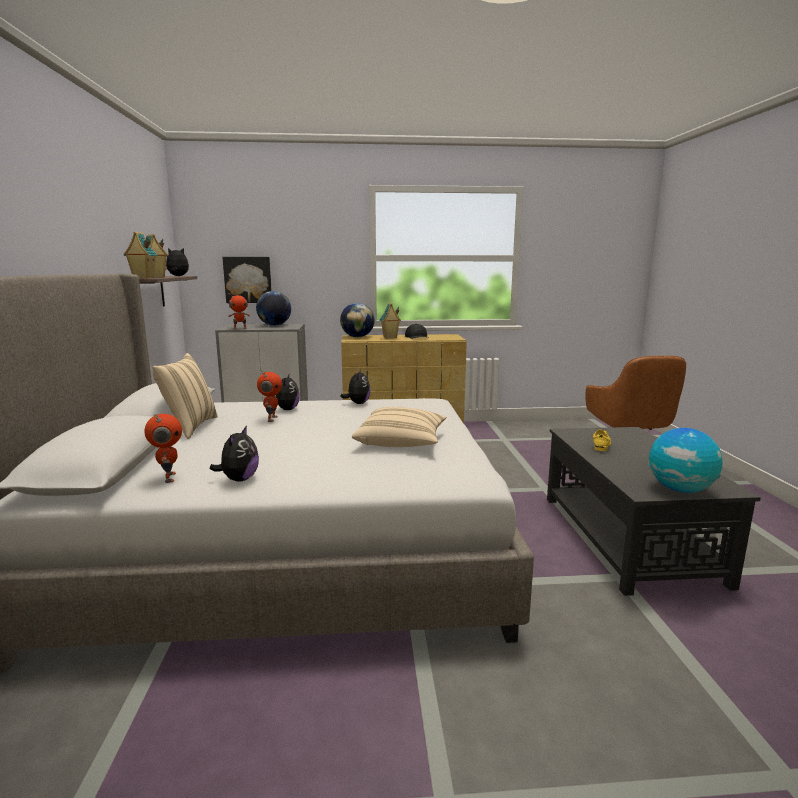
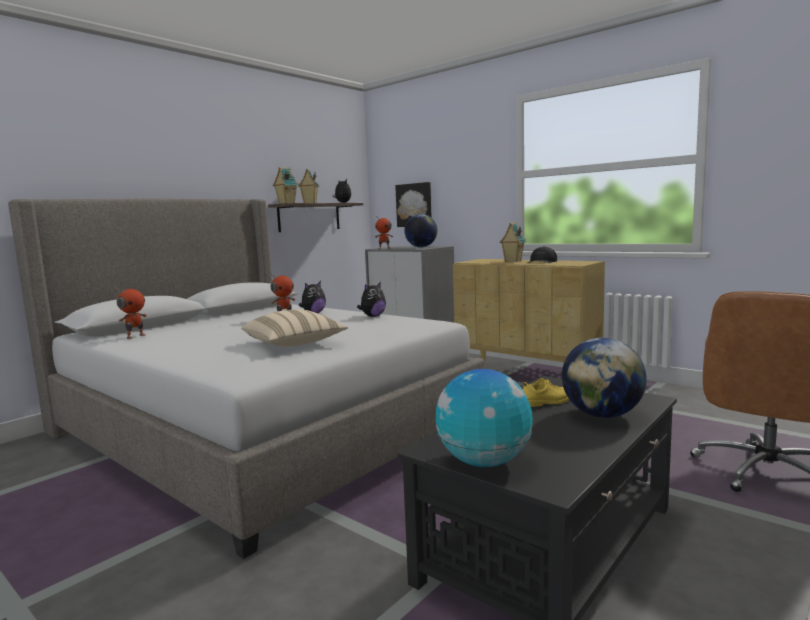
camera: 45 degrees right, 5 degrees down
(189, 427) = (232, 315): beige pillow -> none
(239, 479) = (152, 344): plush toy -> none
(357, 337) = (485, 260): globe -> globe (602, 415)

